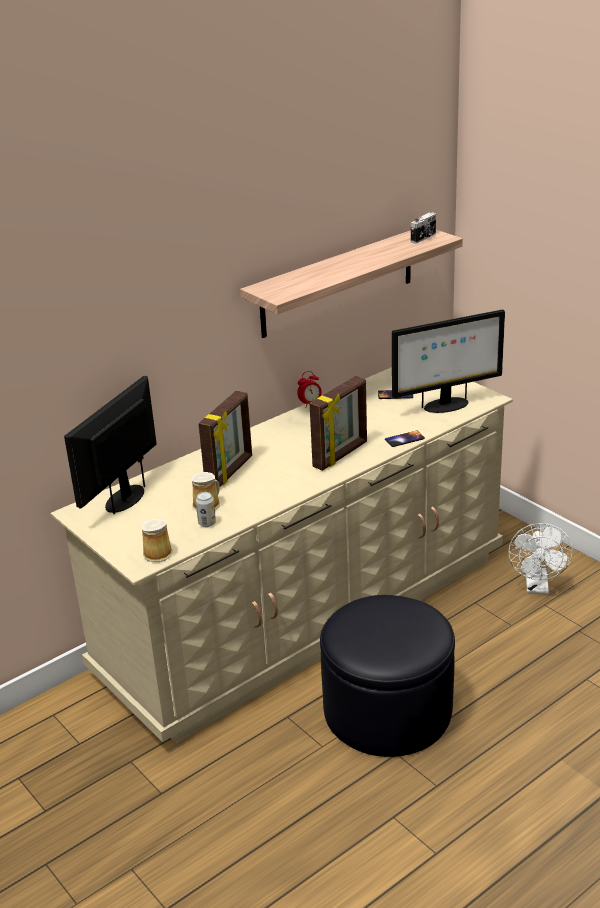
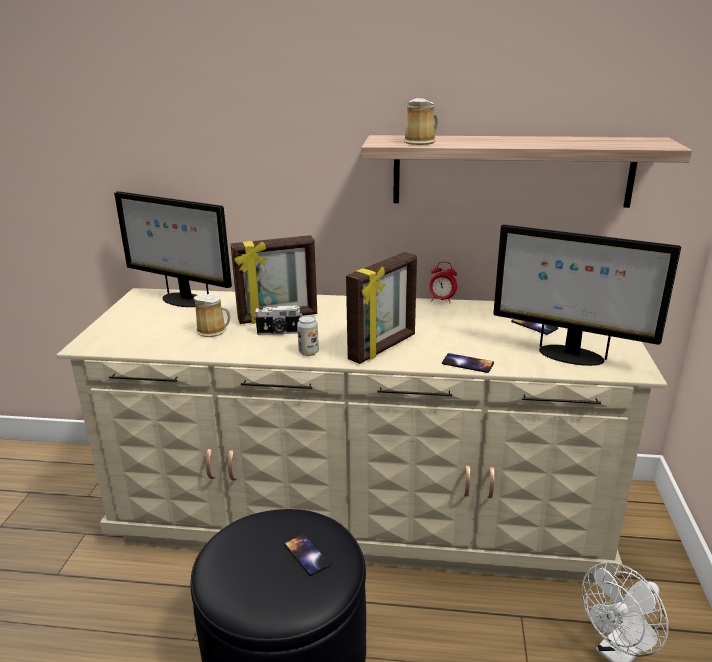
camera: 45 degrees right, 5 degrees down
(125, 498) = (183, 300): monitor -> monitor turned 135 degrees counterclockwise
(158, 553) = (112, 344): mug -> mug (421, 142)
(207, 523) = (183, 343): can -> can (308, 352)
(341, 455) = (383, 348): picture frame -> picture frame turned 45 degrees counterclockwise
(399, 616) = (307, 555): none -> phone
(424, 238) = (642, 142): camera -> camera (279, 332)

